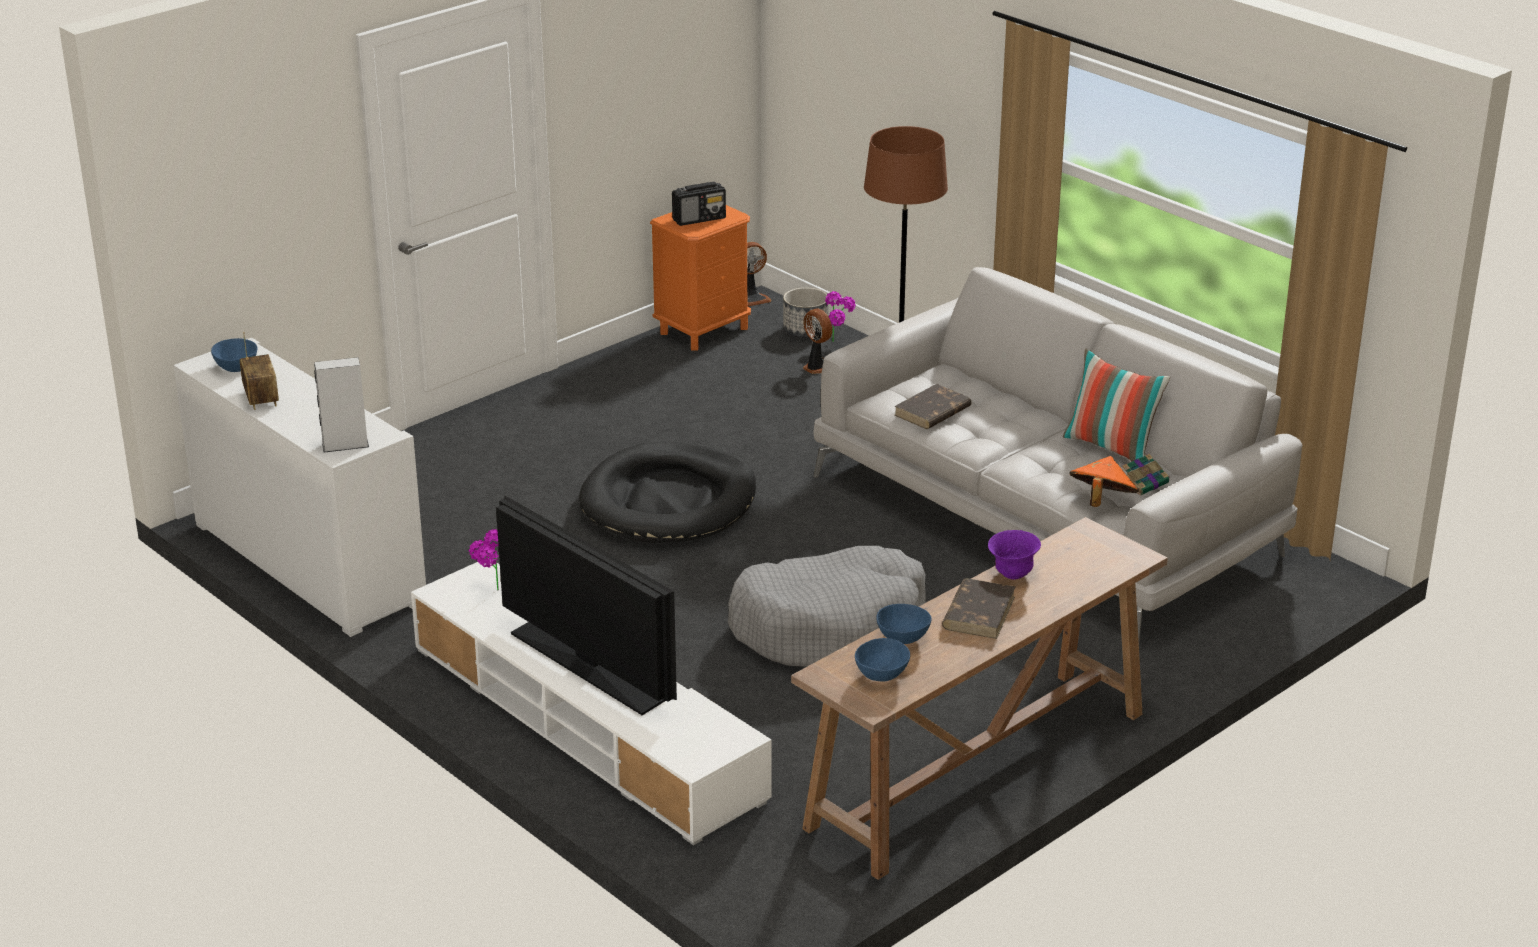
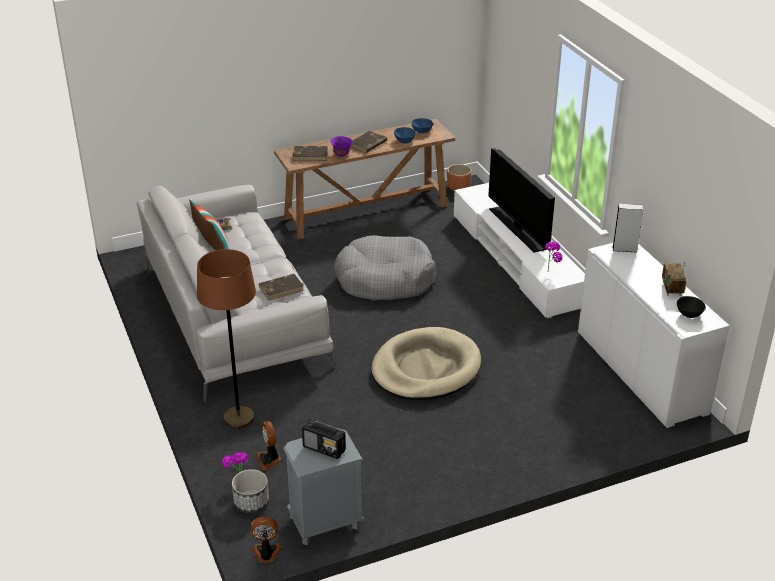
camera: 160 degrees left, 5 degrees up
(236, 367) = (689, 315): blue bowl -> black bowl
(669, 501) = (425, 369): black dog bed -> beige dog bed
(699, 219) = (324, 449): radio -> radio turned 150 degrees counterclockwise
(704, 330) = (324, 523): orange nightstand -> grey nightstand
(804, 893) = (458, 188): none -> brown planter
(1076, 560) = (310, 155): none -> brown book
(1101, 501) = (248, 222): orange hat -> none

